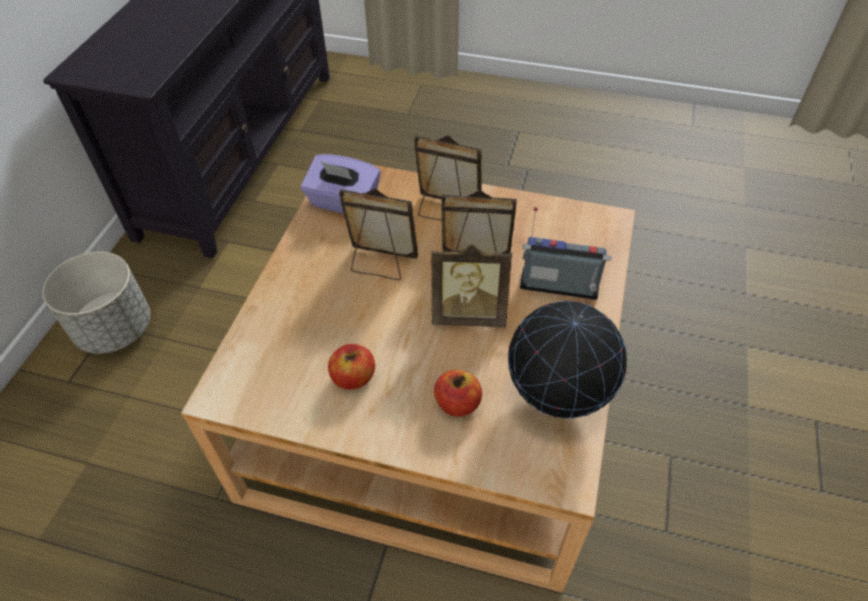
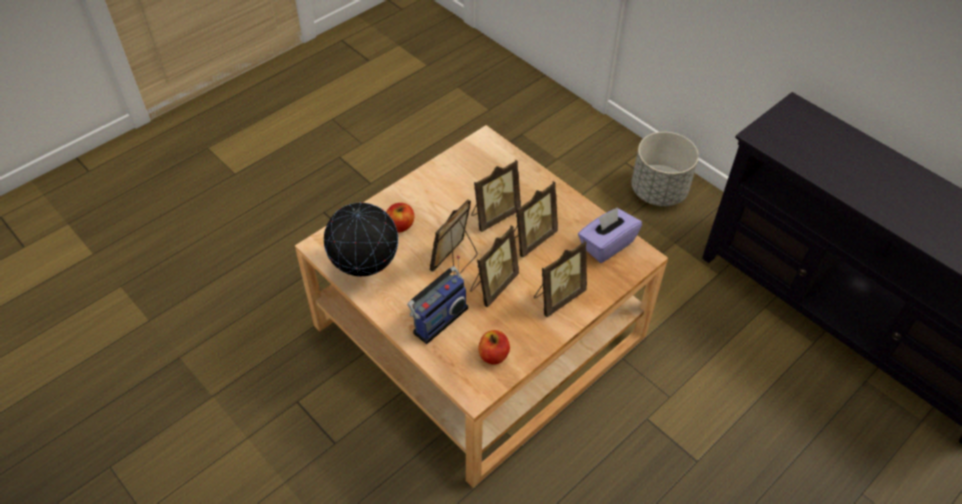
camera: 120 degrees right, 0 degrees up
(353, 377) = (453, 192): apple -> apple (493, 355)
(367, 314) = (493, 215): none -> picture frame

